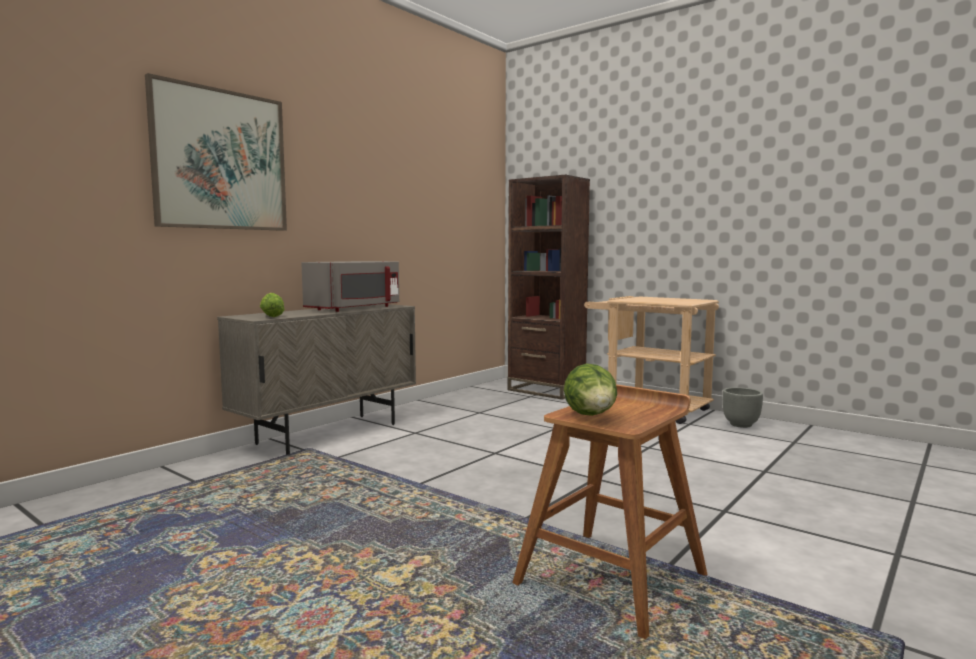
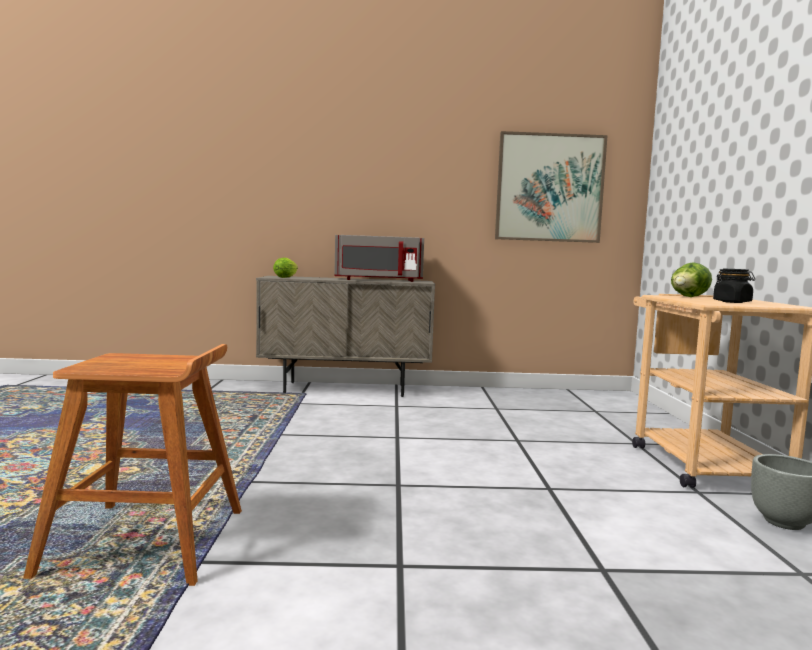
camera: 50 degrees right, 0 degrees up
(220, 160) = (280, 153): picture -> picture (549, 188)
(546, 390) = (632, 411): brown bookcase -> none
(591, 417) = (115, 360): lettuce -> lettuce (688, 297)
(675, 300) = (732, 302): none -> black jar

